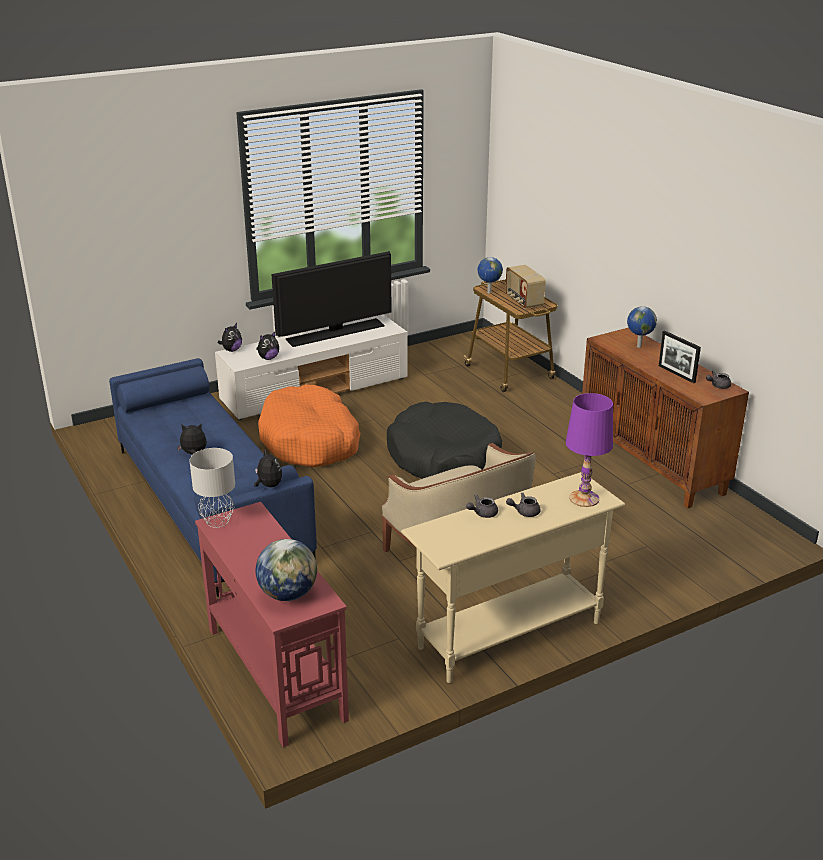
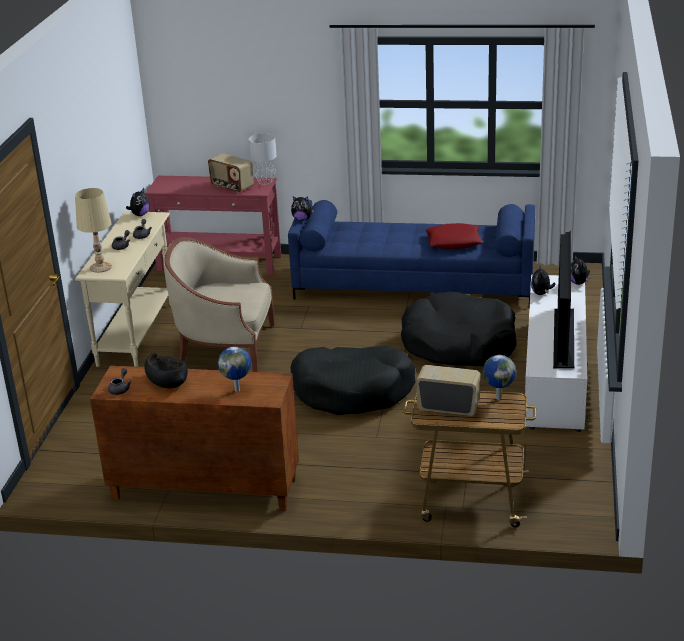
camera: 130 degrees right, 0 degrees up
(194, 454) = (409, 232): plush toy -> plush toy (140, 215)
(196, 423) = (454, 241): none -> red pillow
(258, 540) = (231, 187): none -> radio
(288, 594) = (176, 183): globe -> none
(310, 441) = (459, 344): orange dog bed -> black dog bed
(584, 498) = (100, 267): purple table lamp -> beige table lamp
(676, 374) = (167, 381): picture frame -> black bowl

